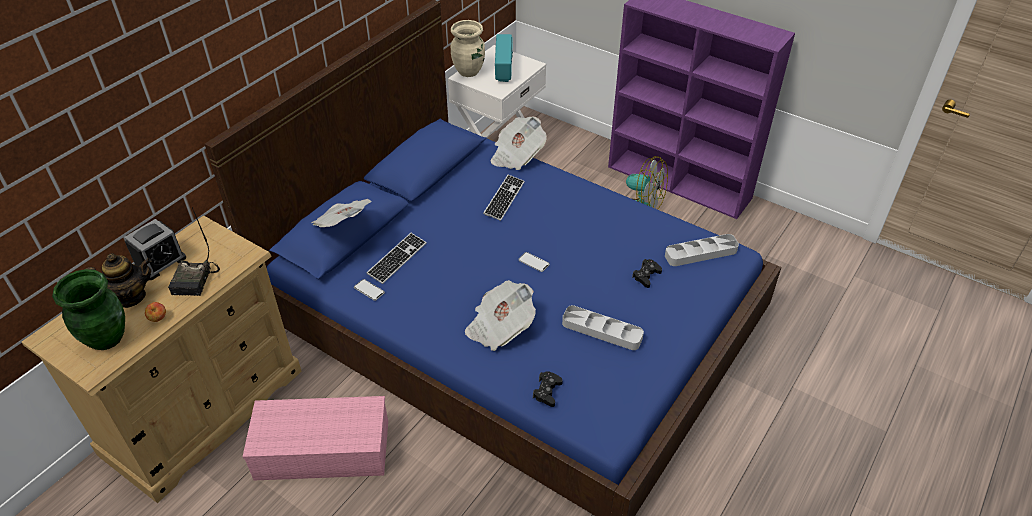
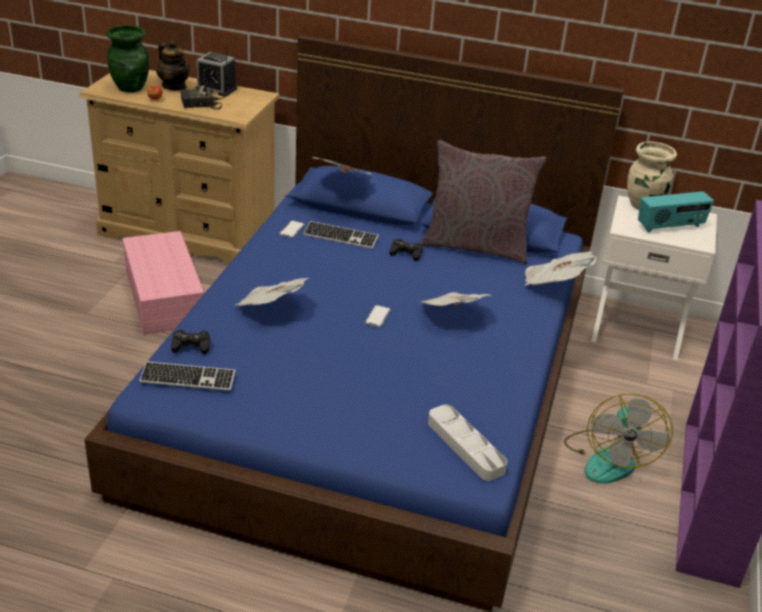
camera: 70 degrees right, 10 degrees down
(446, 181) = (476, 246): none -> grey pillow
(504, 198) = (472, 285): keyboard -> keyboard (188, 378)
(541, 219) = (453, 314): none -> newspaper
(602, 331) = (290, 373): grey tray -> none
(646, 276) = (398, 402): black game controller -> black game controller (406, 253)

